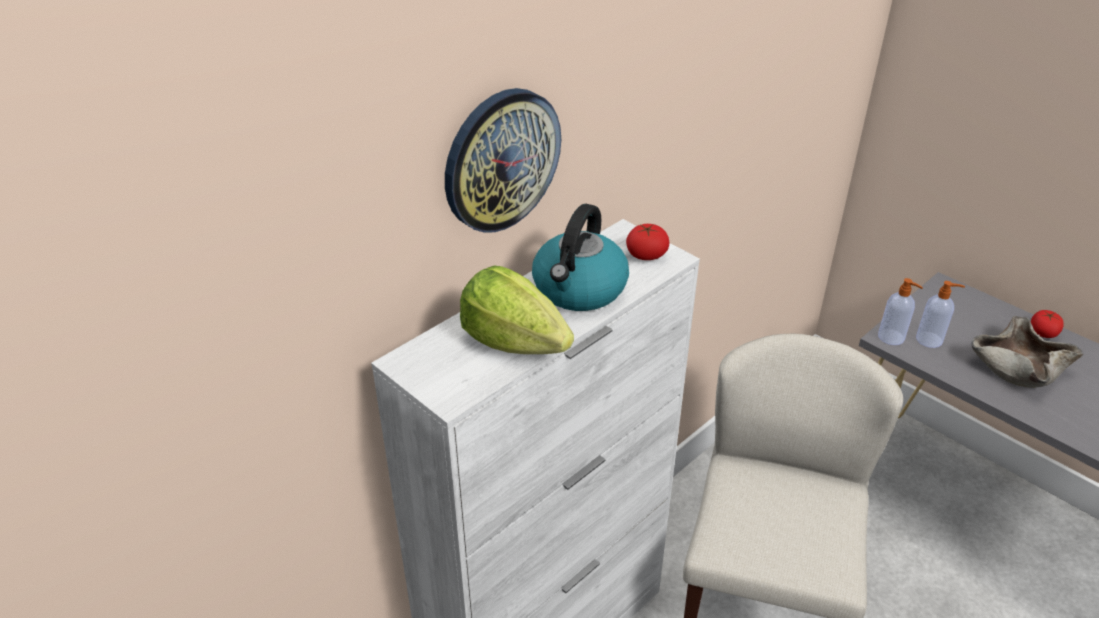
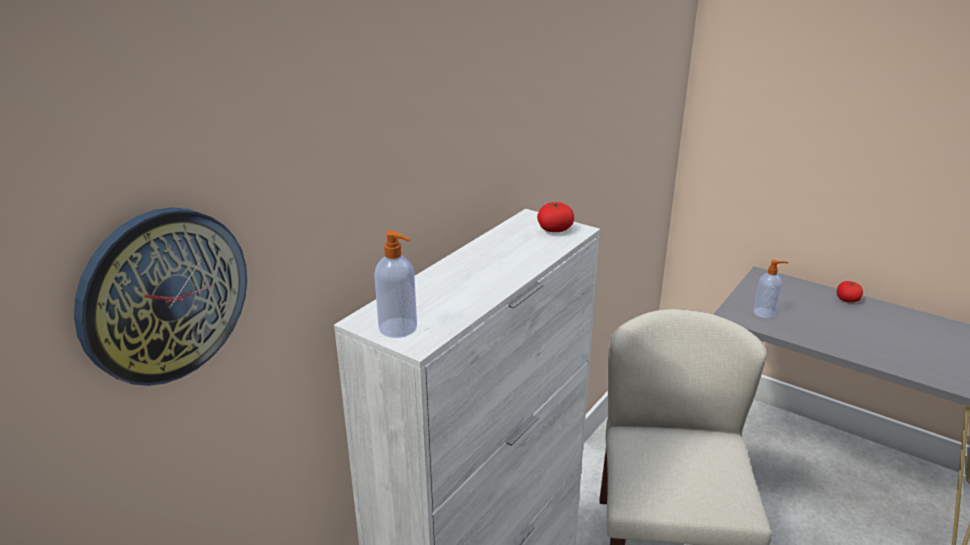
camera: 10 degrees left, 10 degrees down
(501, 160) = (433, 141): wall clock -> wall clock (164, 295)
(514, 341) = (462, 297): lettuce -> none
(579, 289) = (506, 257): kettle -> none
(892, 338) = (735, 314): soap dispenser -> soap dispenser (399, 328)
(1017, 367) = (838, 325): beige bowl -> none

